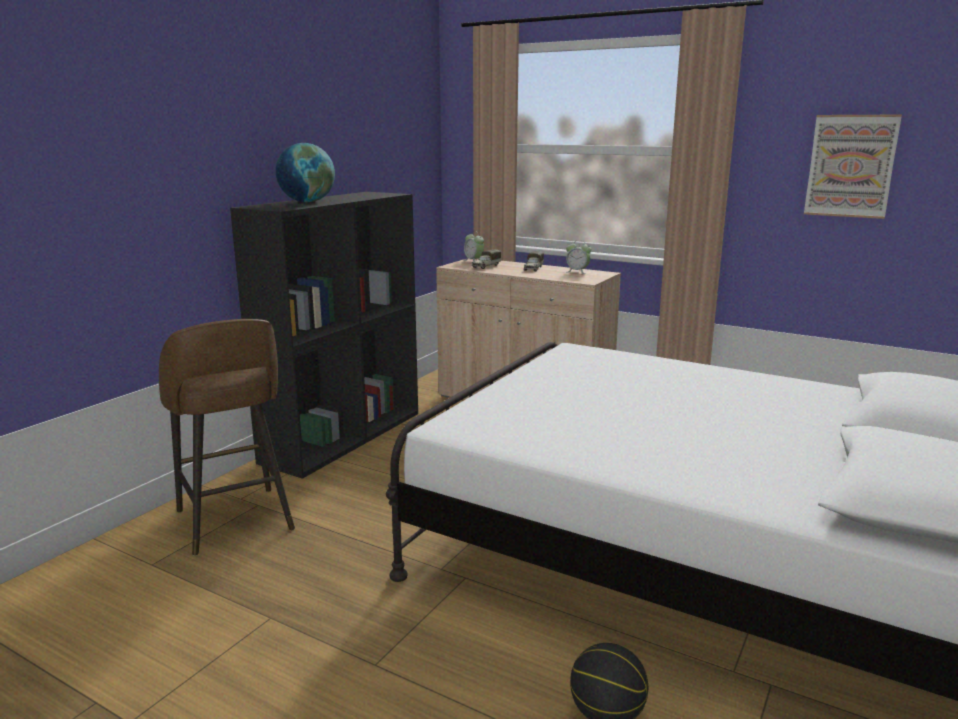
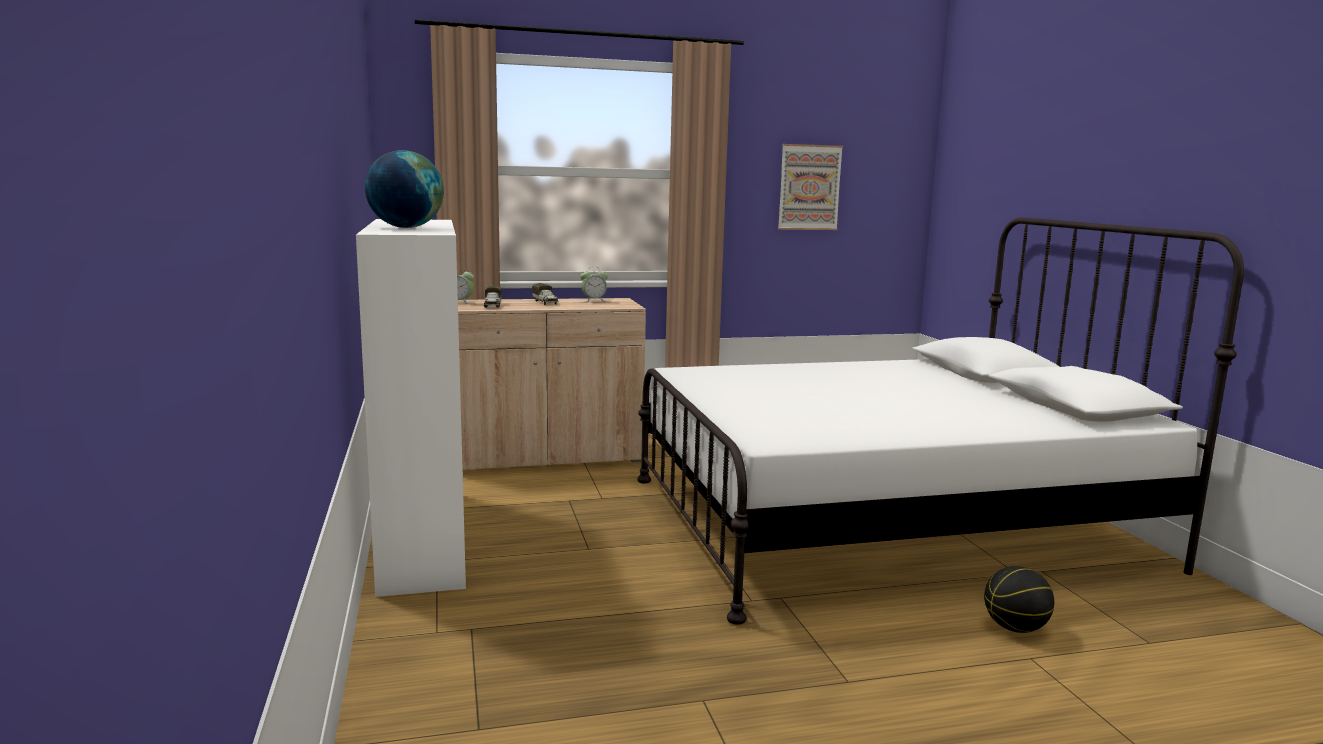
camera: 45 degrees left, 5 degrees down
(235, 522) = (483, 652): brown stool -> none
(343, 436) = (421, 538): black bookcase -> white bookcase

